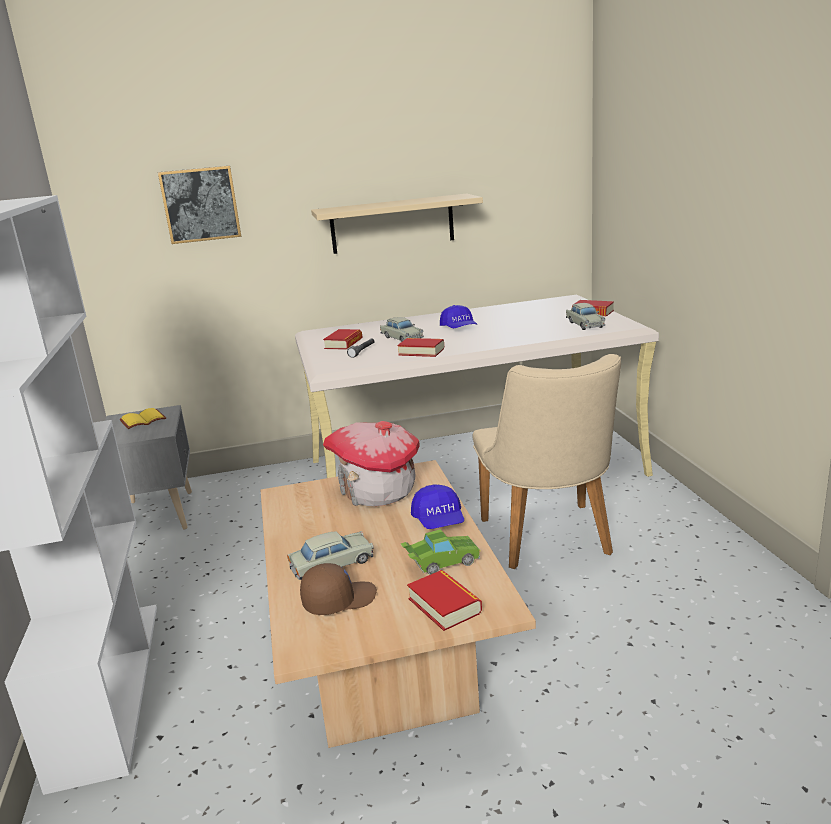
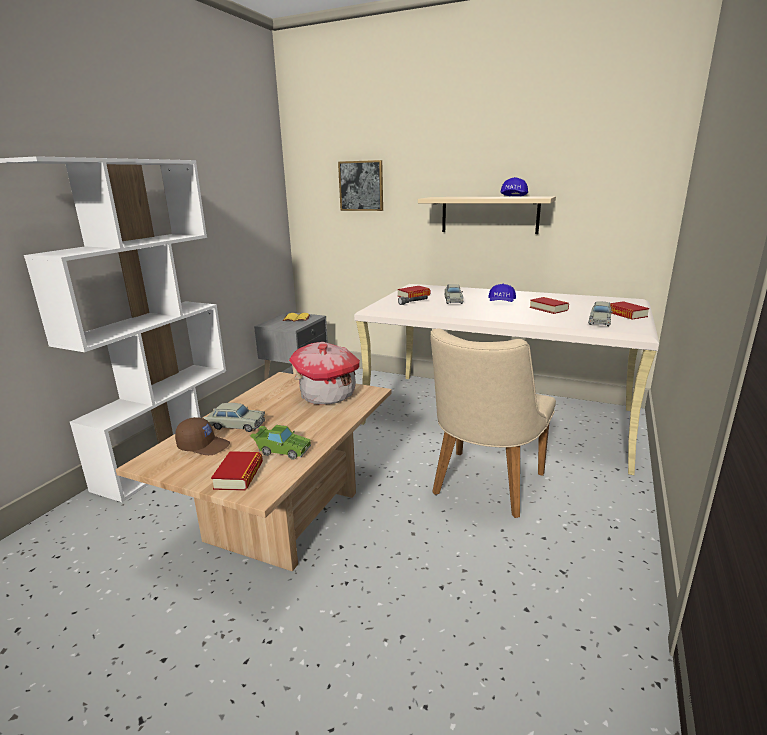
camera: 35 degrees right, 0 degrees up
(421, 352) = (445, 311): book -> book (548, 309)
(439, 521) = (325, 426): blue cap -> blue cap (513, 197)

